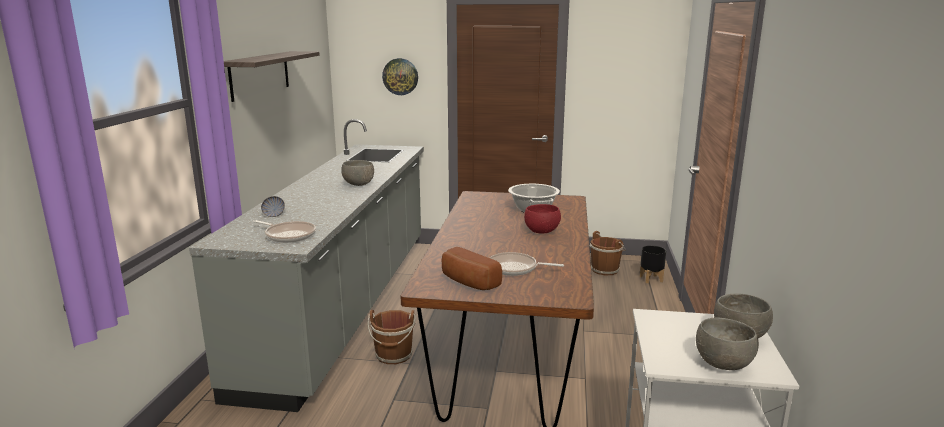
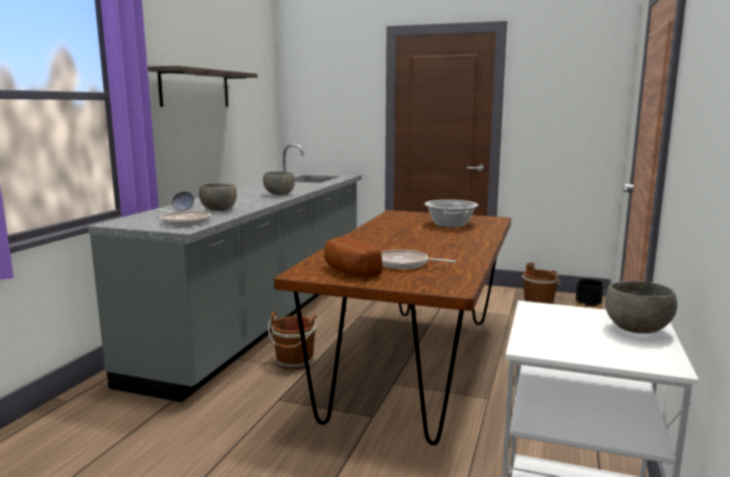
camera: 10 degrees right, 5 degrees down
(400, 76) = (341, 107): wall clock -> none
(542, 231) = (450, 239): red bowl -> none
(724, 365) = (606, 353): grey bowl -> grey bowl (219, 210)

